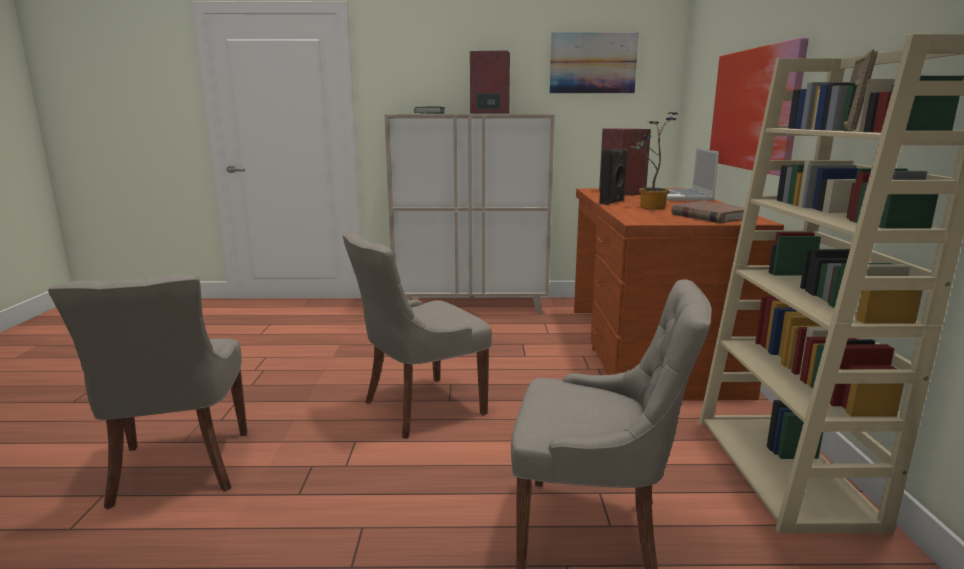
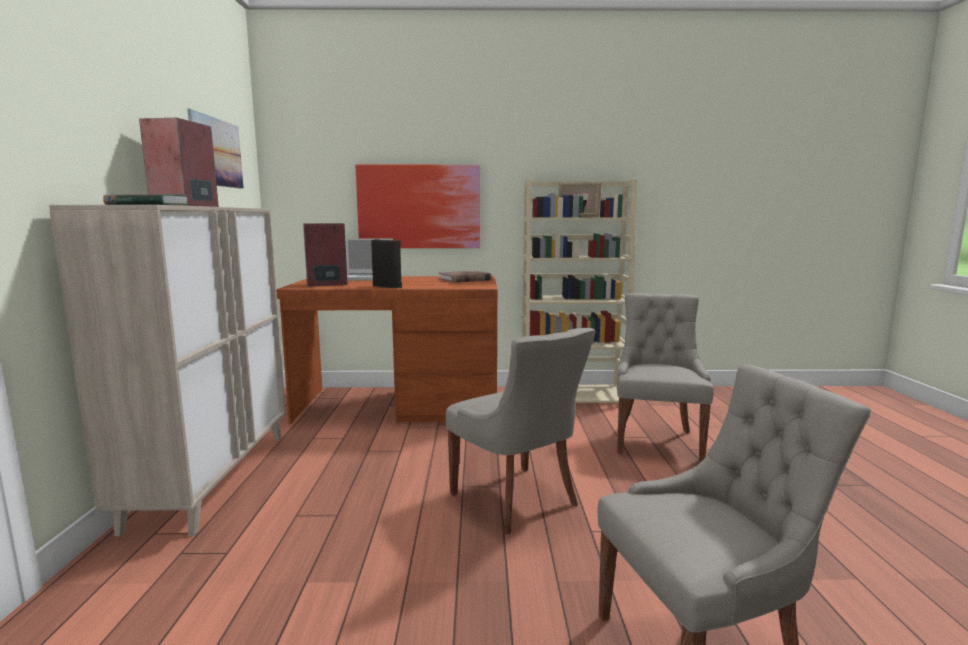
camera: 90 degrees left, 5 degrees down
(649, 207) = (420, 283): potted plant -> none

